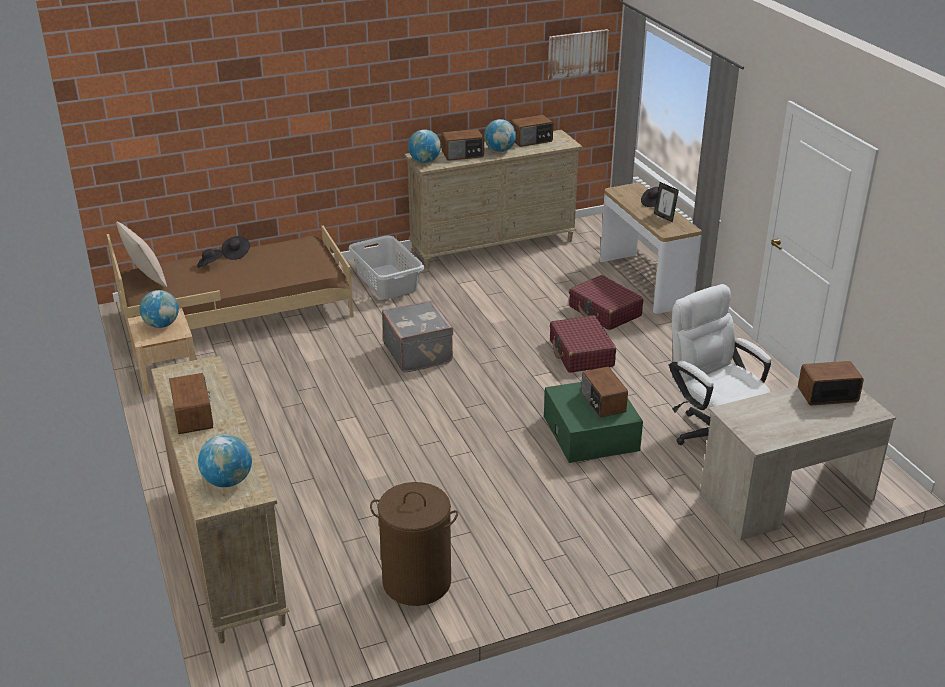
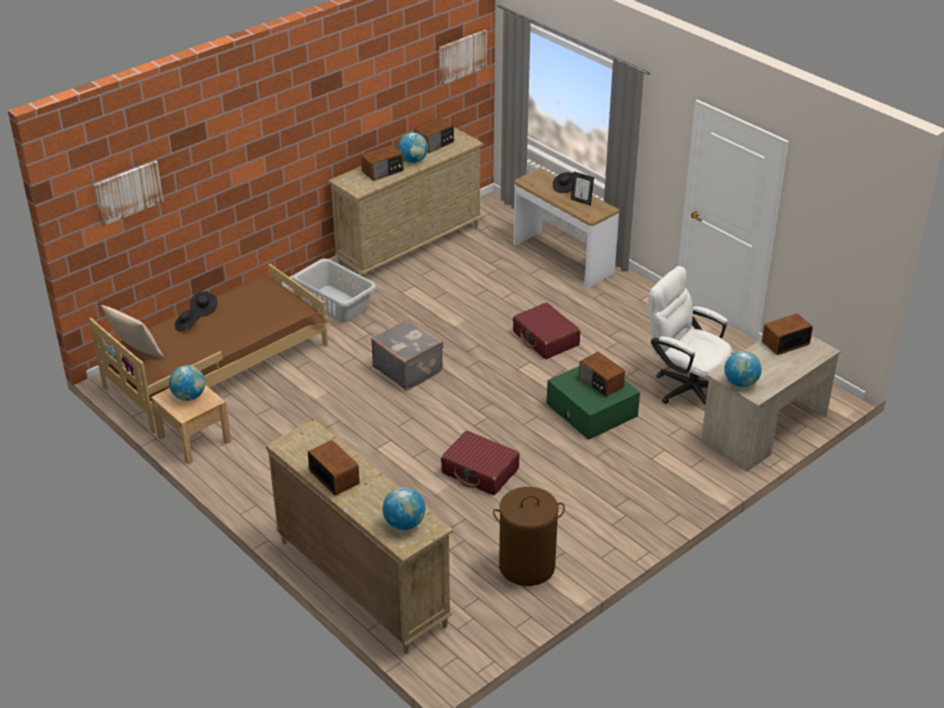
camera: 20 degrees left, 5 degrees up
(165, 113) = (128, 192): none -> picture
(425, 161) = (353, 185): globe -> globe (741, 383)
(605, 311) = (544, 294): red suitcase -> red suitcase (480, 471)

